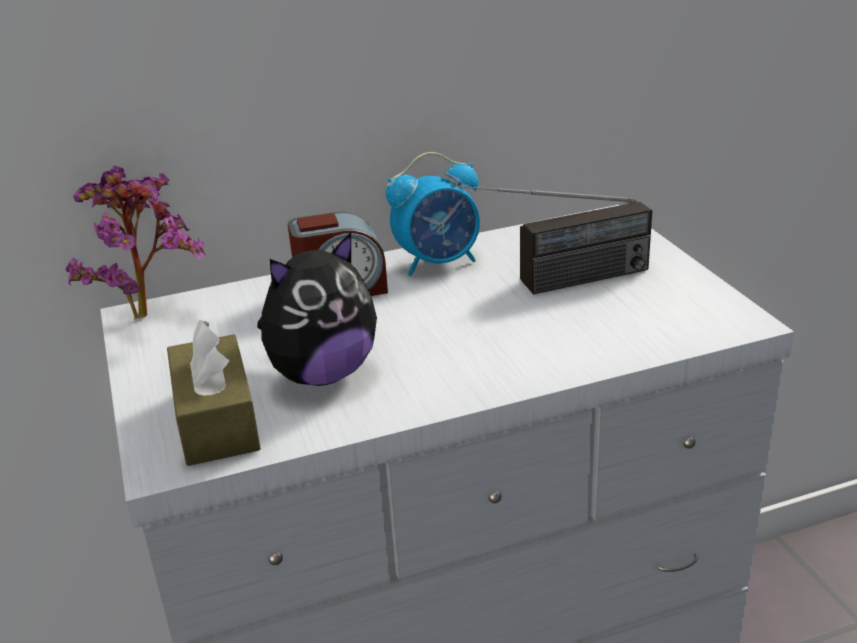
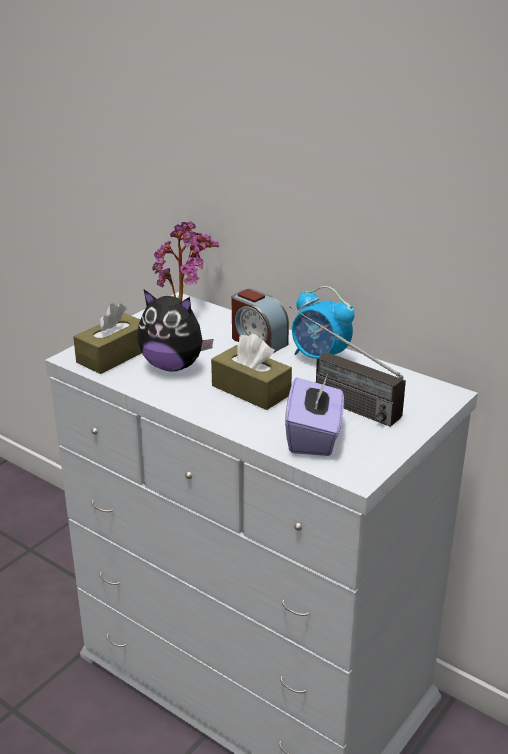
camera: 55 degrees right, 0 degrees up
(465, 332) = (251, 390): none -> brown tissue box
(629, 323) = (314, 437): none -> purple tissue box

